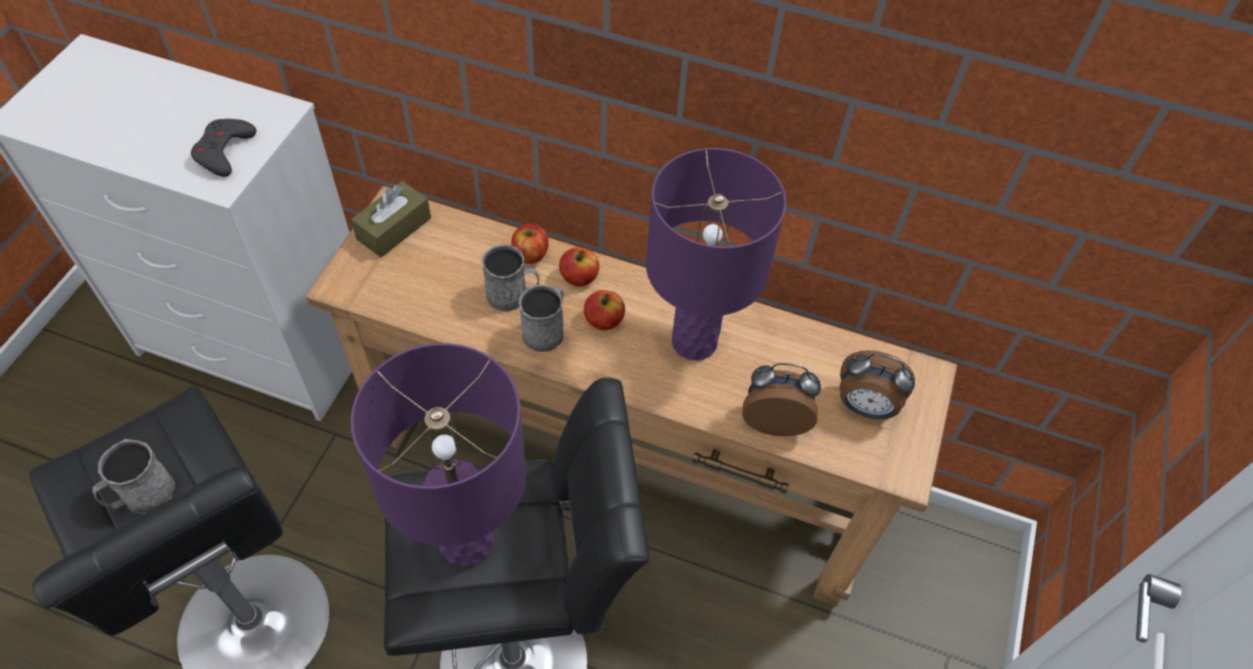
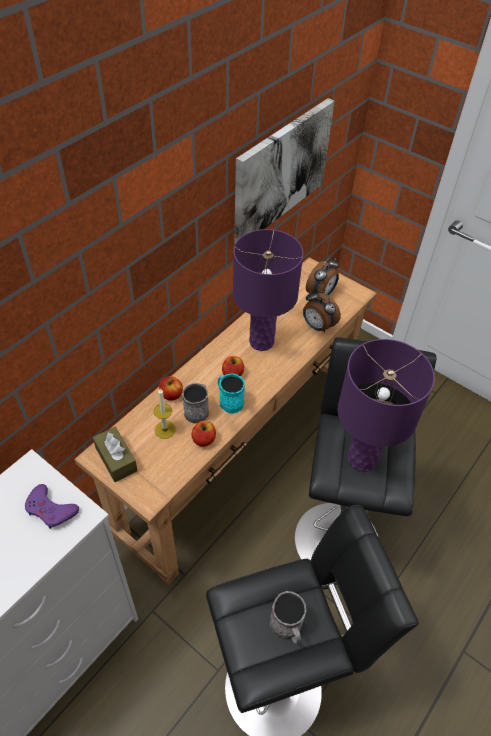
camera: 70 degrees left, 5 degrees down
(224, 151) = (51, 509): grey game controller -> purple game controller
(462, 266) = (165, 430): none -> candle
(546, 330) = (229, 401): grey mug -> turquoise mug
(579, 277) = (198, 377): apple -> apple (204, 439)
(774, 419) = (317, 326): alarm clock -> alarm clock turned 75 degrees counterclockwise
(922, 140) = (280, 171): none -> picture

